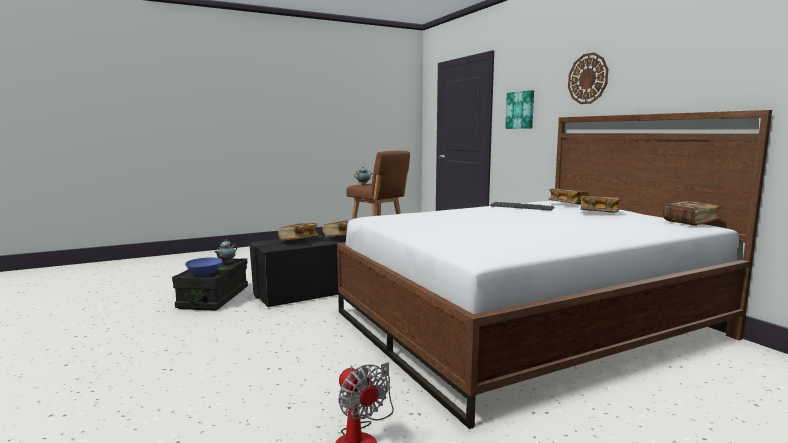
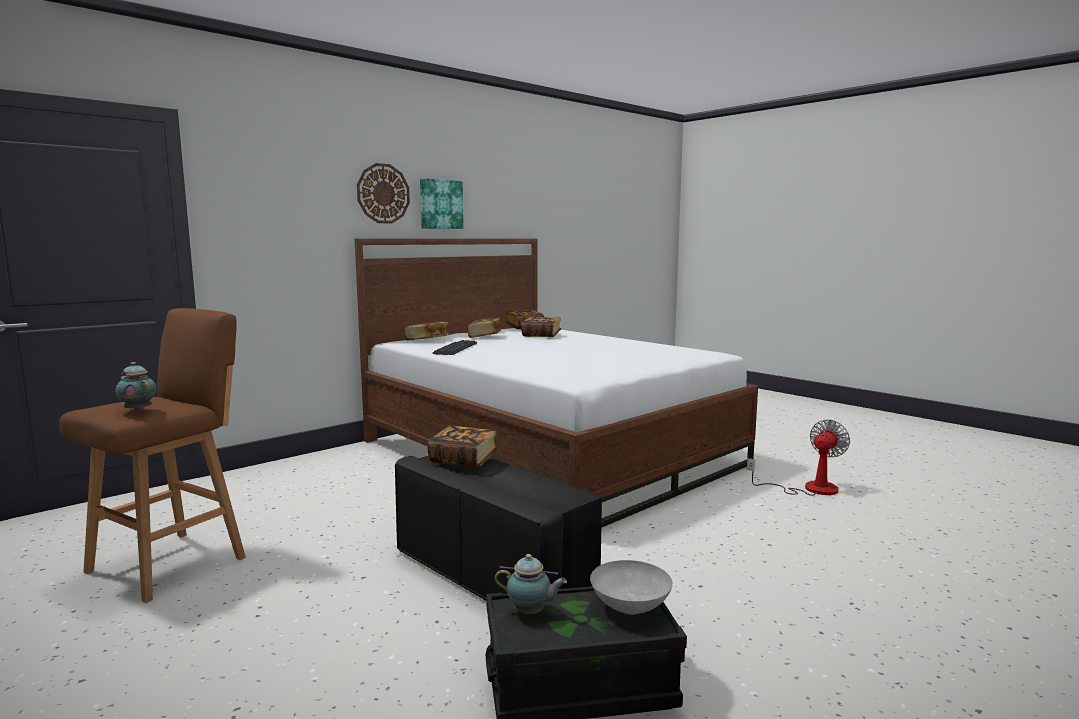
camera: 105 degrees left, 0 degrees up
(205, 274) = (629, 608): blue bowl -> grey bowl
(298, 240) = (508, 482): book -> book (541, 335)
(520, 110) = (269, 224): picture -> picture (440, 204)

